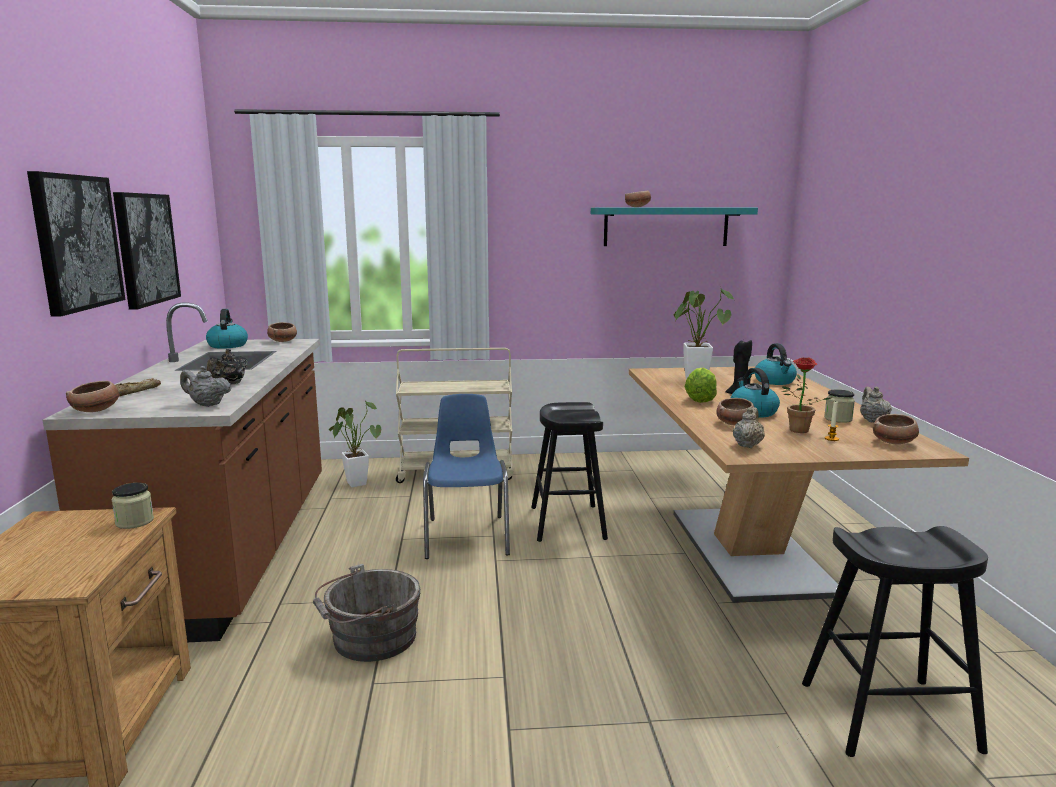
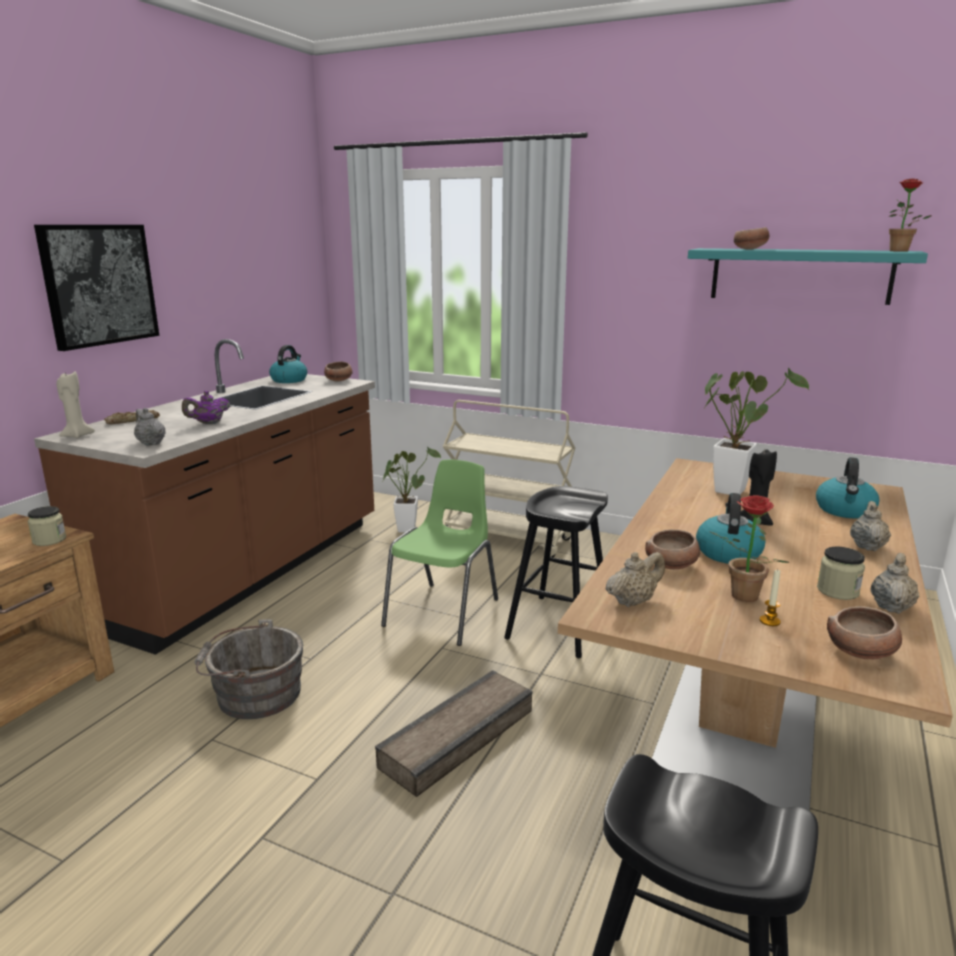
camera: 30 degrees right, 5 degrees up
(97, 410) = (77, 436): bowl -> beige candle
(145, 249) = (203, 287): picture -> none
(230, 384) = (208, 423): black teapot -> purple teapot
(467, 536) = (444, 612): blue chair -> green chair
(582, 613) = (460, 738): none -> crate
(700, 399) = (689, 519): lettuce -> none
(734, 207) = (899, 251): none -> potted plant
(815, 396) = (867, 546): none -> beige teapot

